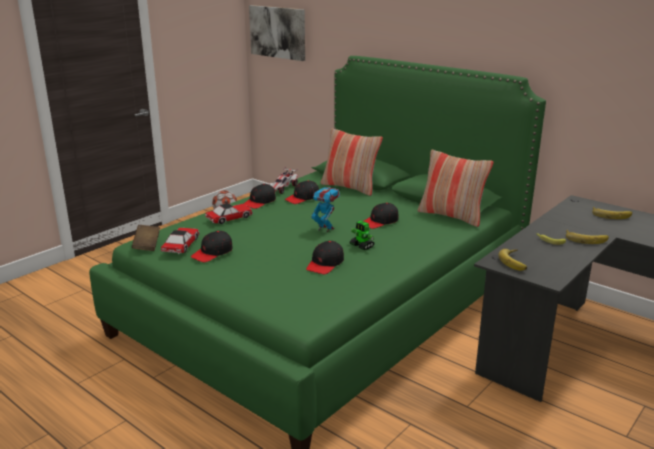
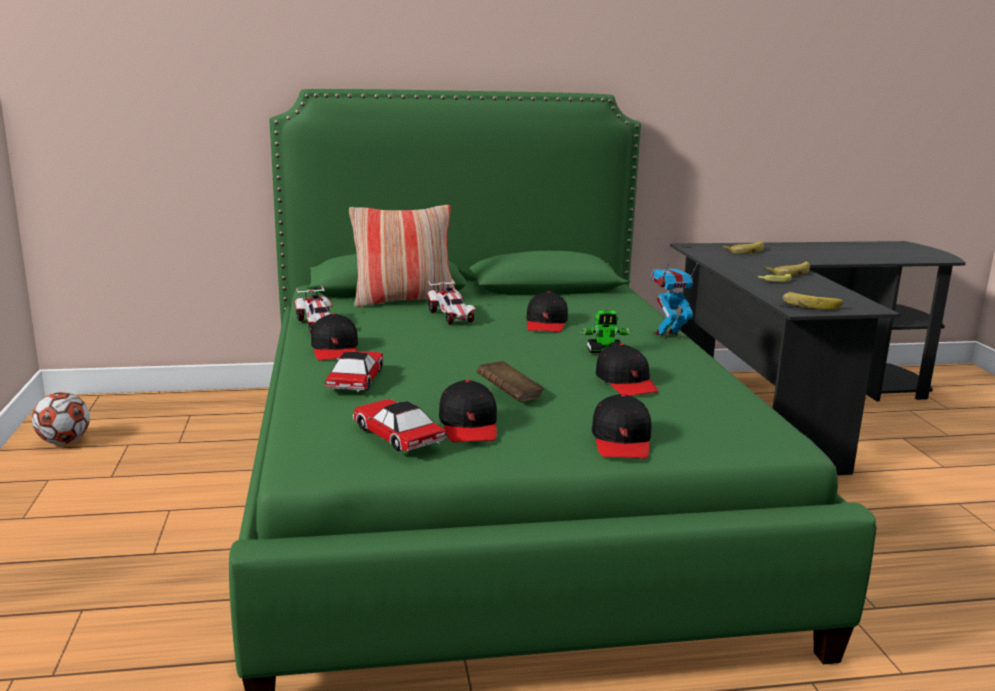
camera: 50 degrees left, 5 degrees down
(147, 245) = (333, 460): brown book -> brown book (510, 396)
(278, 32) = (98, 61): picture -> none
(302, 198) = (381, 328): black cap -> black cap (622, 441)
(325, 229) = (516, 349): toy robot -> toy robot (667, 335)
(347, 202) = (451, 316): none -> toy car
(451, 216) = (594, 297): pillow -> none

